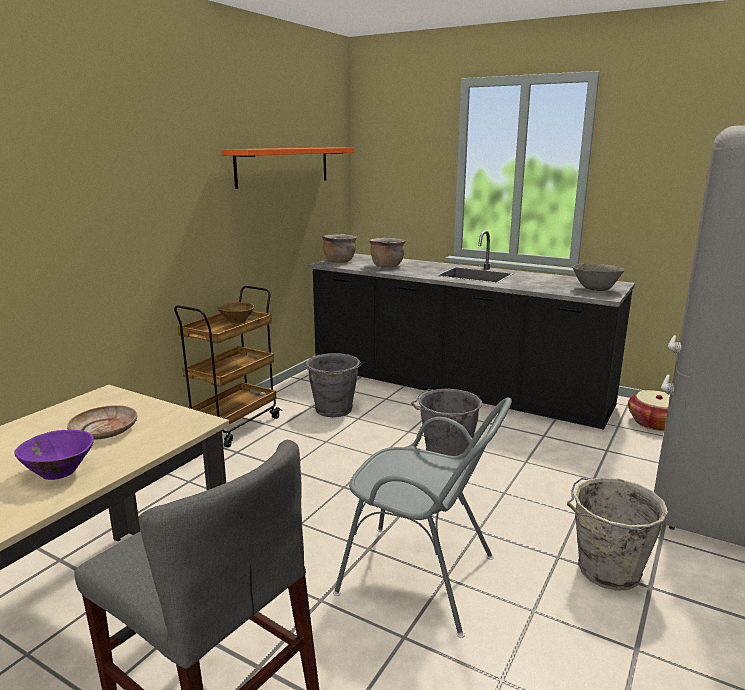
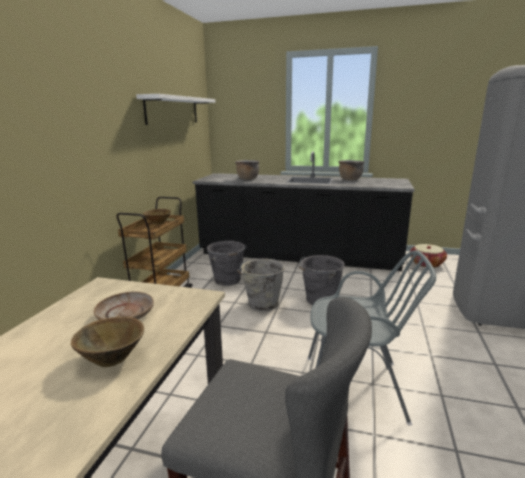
camera: 15 degrees left, 0 degrees up
(60, 472) = (113, 358): purple bowl -> brown bowl
(283, 166) = (172, 110): orange shelf -> white shelf
(339, 261) = (212, 178): brown cooking pot -> brown cooking pot (350, 179)
(595, 290) = (392, 183): grey bowl -> none
(606, 571) = (464, 359): grey bucket -> grey bucket (262, 304)

